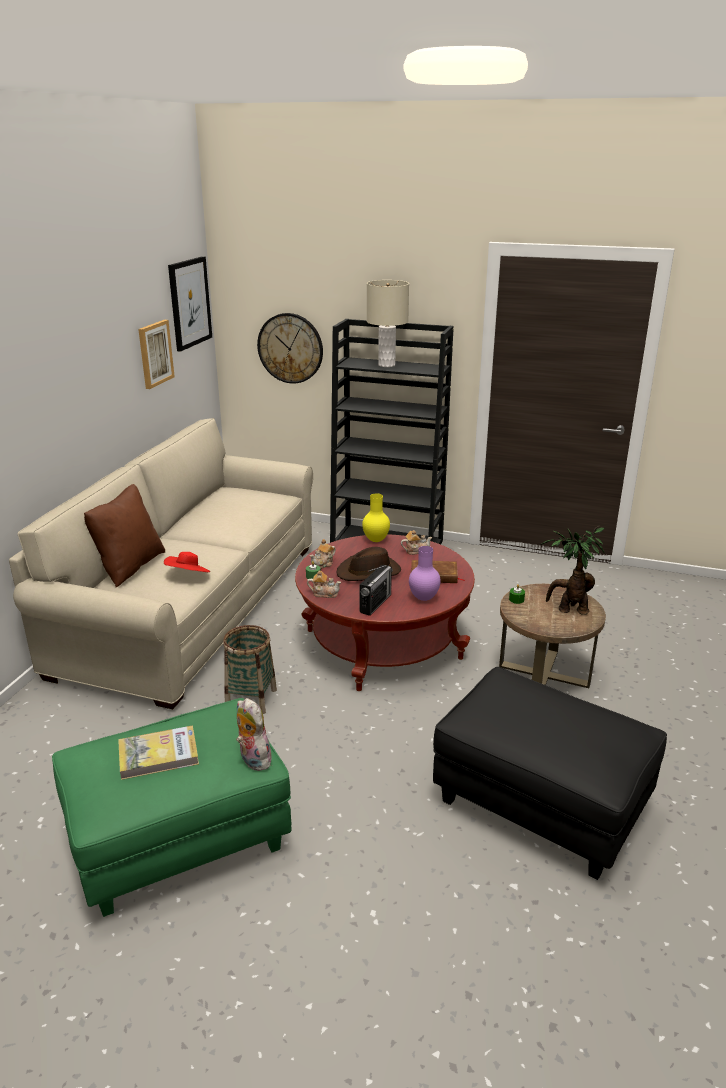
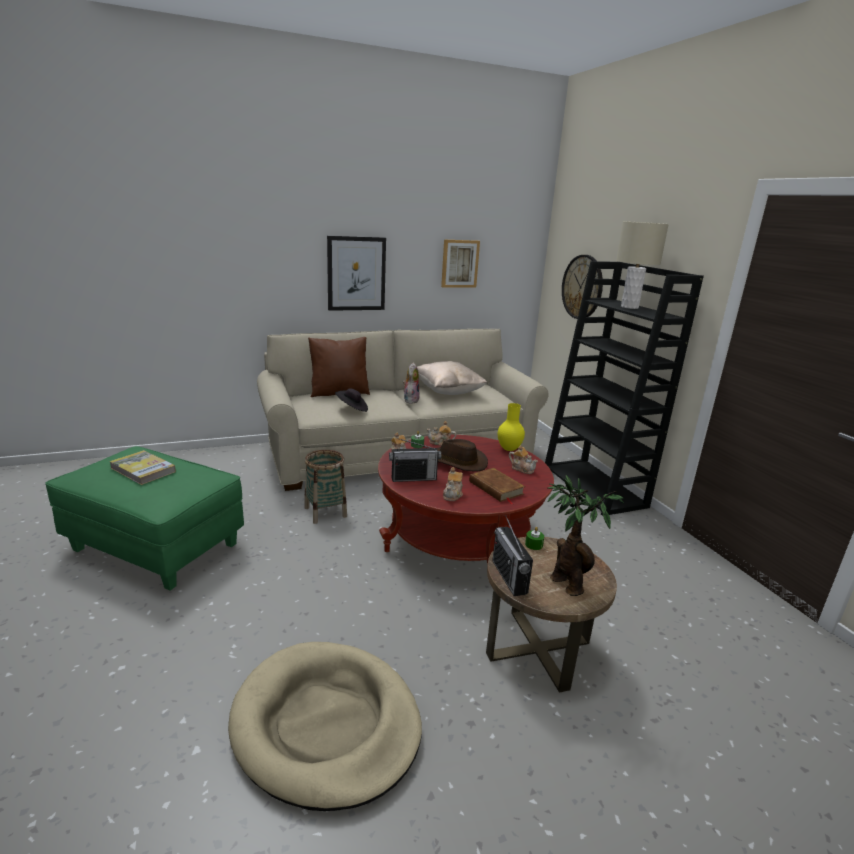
camera: 50 degrees right, 5 degrees down
(188, 575) = (352, 409): red hat -> black hat
(189, 303) = (515, 236): picture -> picture (356, 273)
(223, 512) = (447, 392): none -> beige pillow
(252, 759) = (162, 502): plush toy -> plush toy (410, 400)
(424, 598) = (453, 495): purple vase -> teapot
(540, 806) = (326, 725): black ottoman -> beige dog bed
(545, 627) = (509, 577): none -> radio

